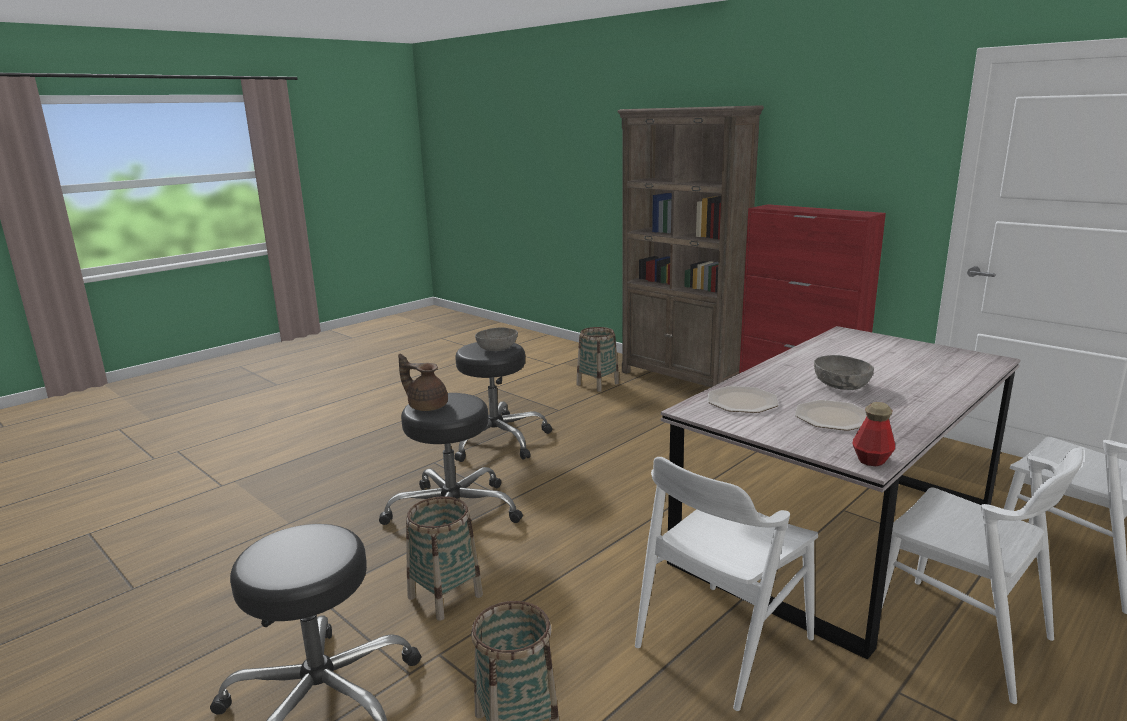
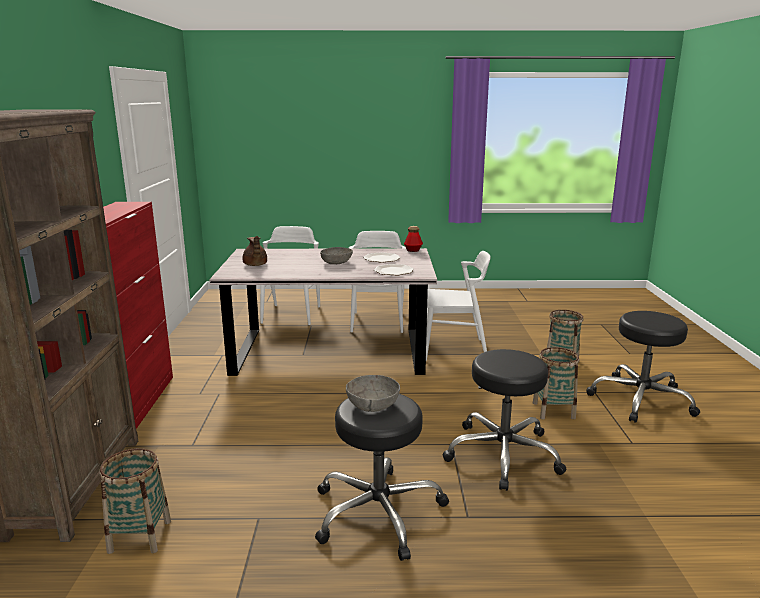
camera: 135 degrees left, 0 degrees up
(426, 406) = (523, 366): brown teapot -> brown teapot (255, 265)

